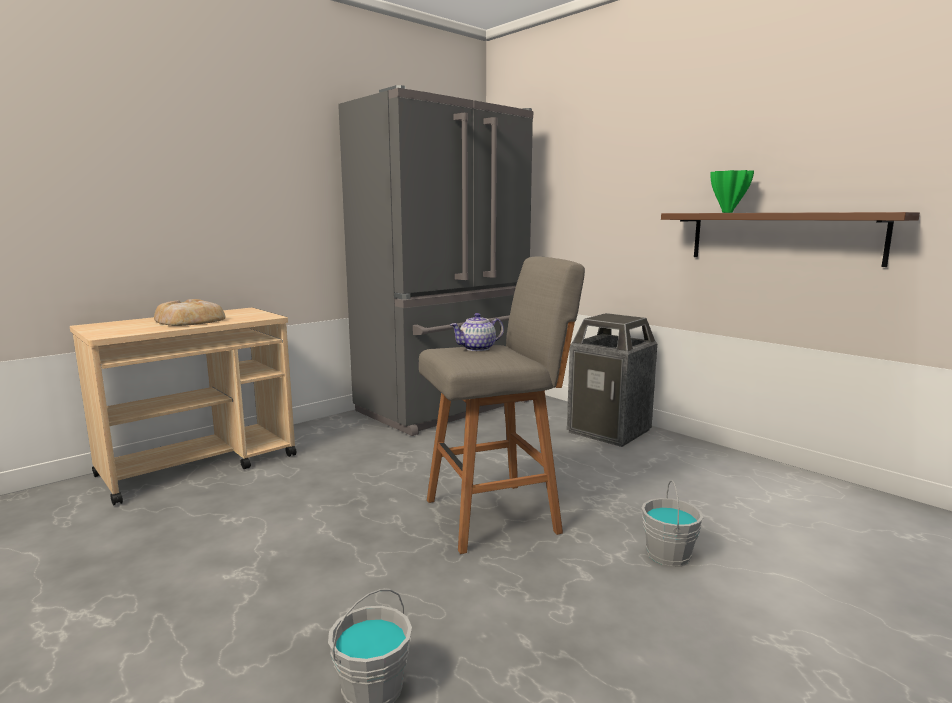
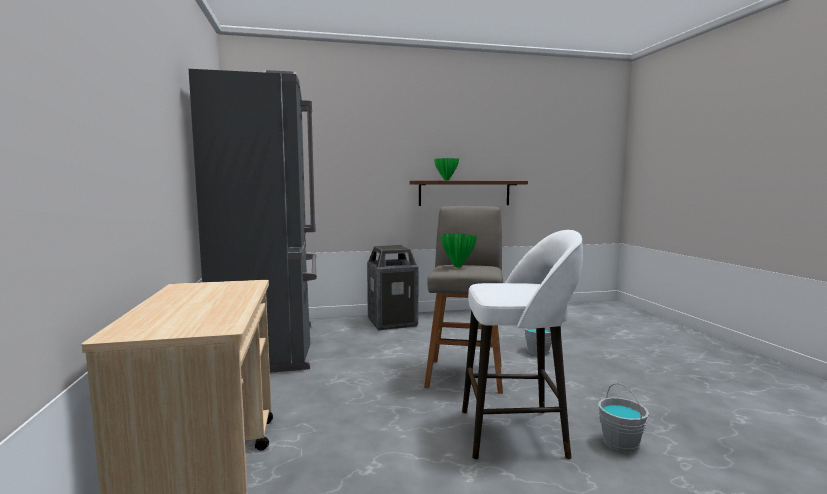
camera: 60 degrees left, 5 degrees down
(189, 321) = (207, 301): bread -> none
(347, 586) = (516, 433): none -> white stool
(478, 348) = (457, 266): teapot -> green vase

